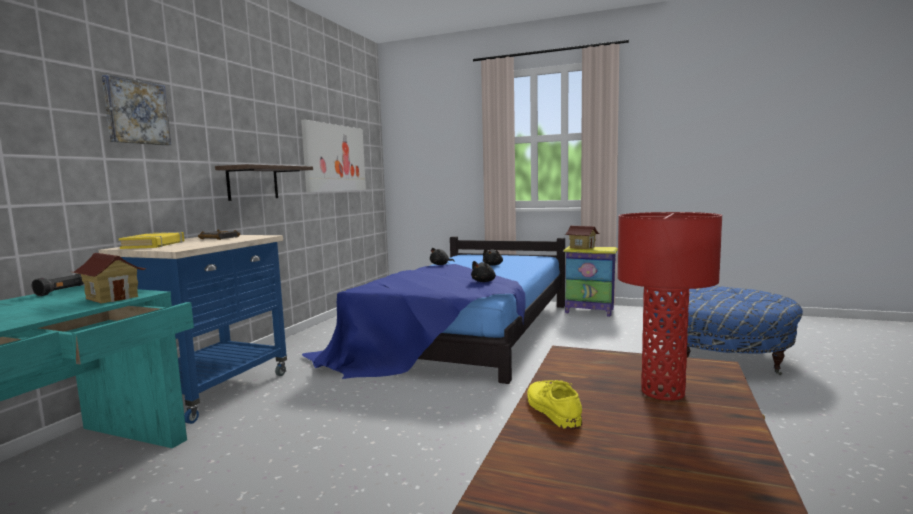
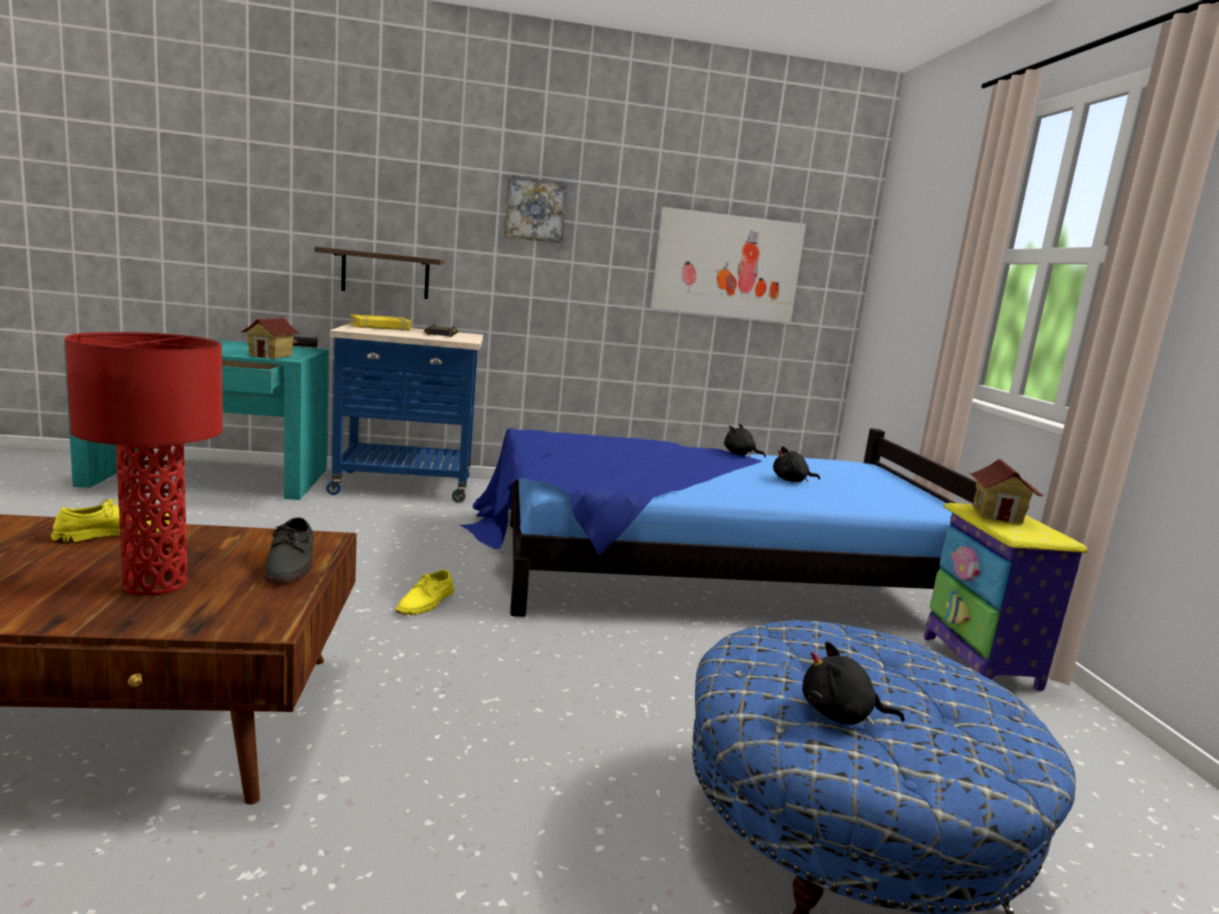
camera: 60 degrees right, 5 degrees up
(136, 112) = (411, 198): picture -> picture (535, 210)
(253, 183) = (553, 284): shelf -> shelf (385, 274)
(476, 405) = (426, 602): none -> yellow shoe
(484, 281) = (630, 476): black plush toy -> black plush toy (841, 715)
(617, 360) = (291, 564): none -> grey shoe

